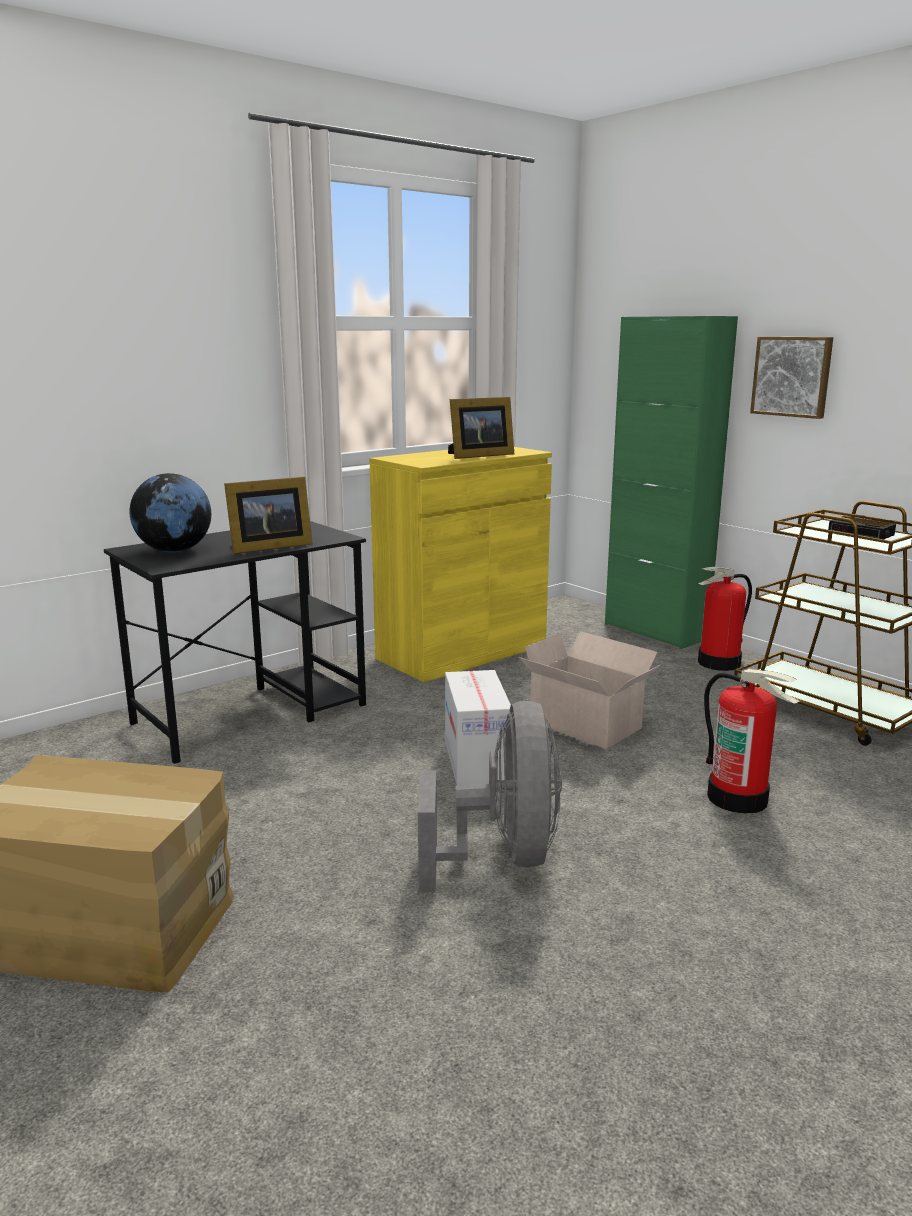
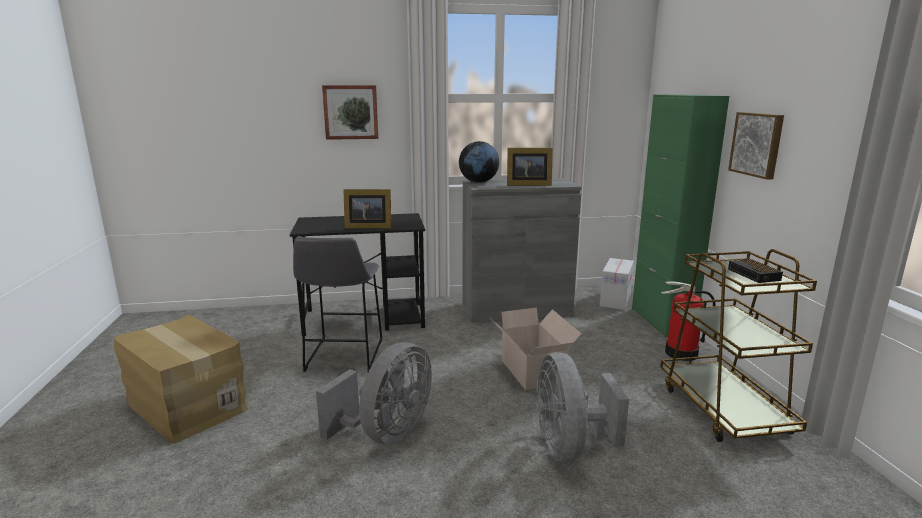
camera: 30 degrees right, 0 degrees up
(174, 347) = (351, 112): none -> picture
(174, 551) = (323, 223): globe -> globe (478, 182)
(292, 776) = (343, 357): none -> grey stool
(462, 652) = (516, 308): yellow cabinet -> grey cabinet
(476, 762) = (440, 376): cardboard box -> cardboard box (615, 300)
(738, 798) = (570, 447): fire extinguisher -> grey fan

